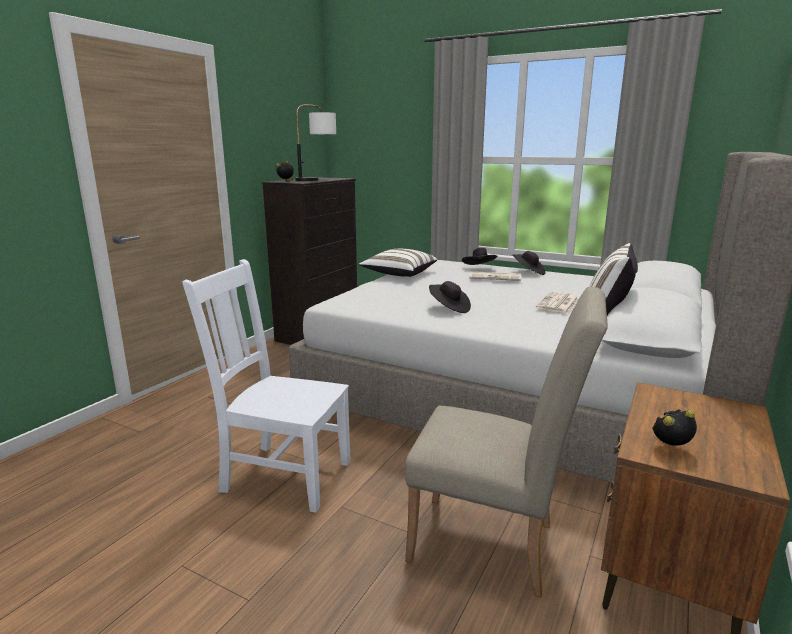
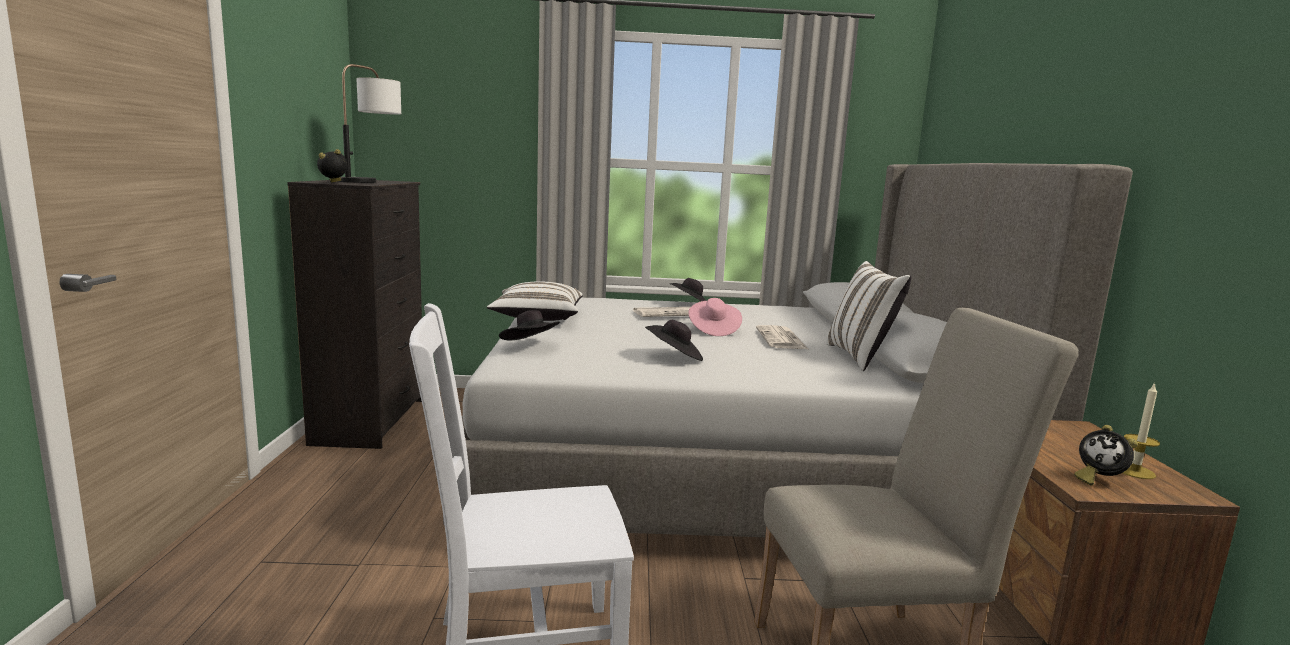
camera: 30 degrees left, 5 degrees down
(479, 268) = (631, 303): black hat -> black hat (530, 345)
(512, 292) = (713, 330): none -> pink hat
(670, 448) = (1097, 479): alarm clock -> alarm clock turned 90 degrees counterclockwise
(726, 450) = (1134, 471): none -> candle

